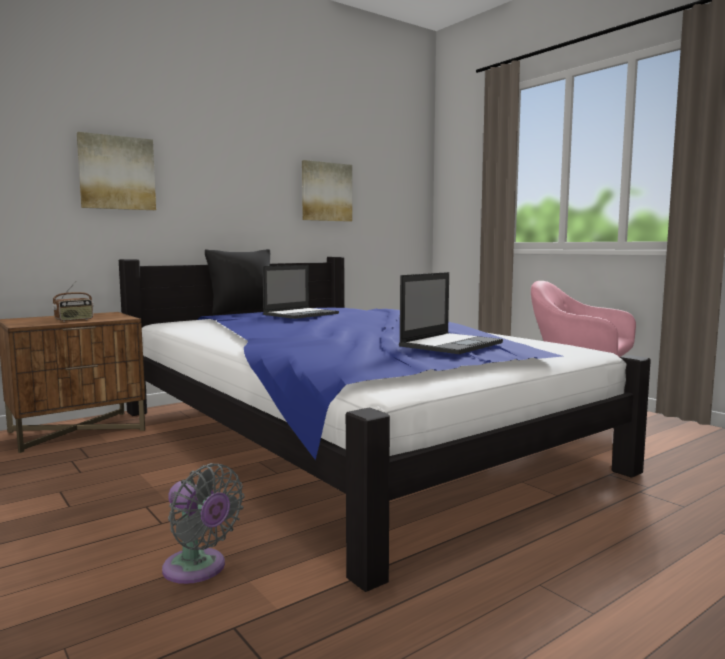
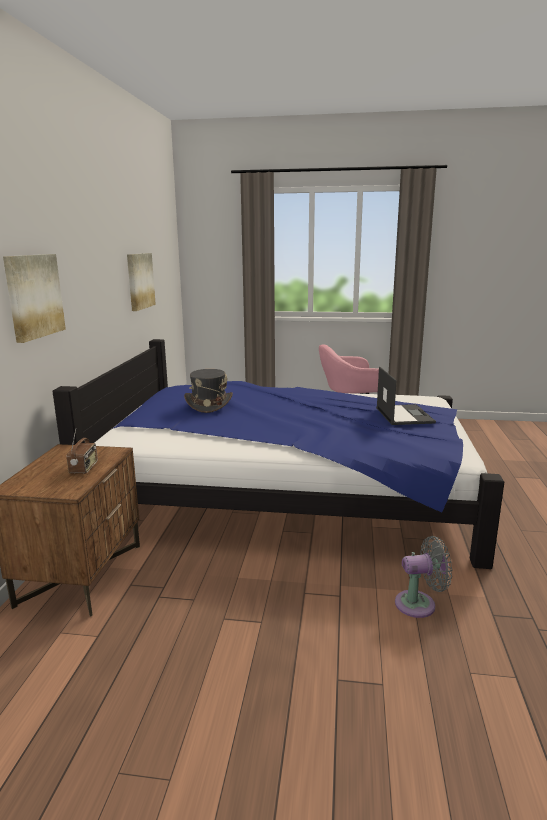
camera: 45 degrees left, 10 degrees up
(243, 312) = (134, 411): black pillow -> none
(301, 314) = (208, 404): laptop -> grey hat

